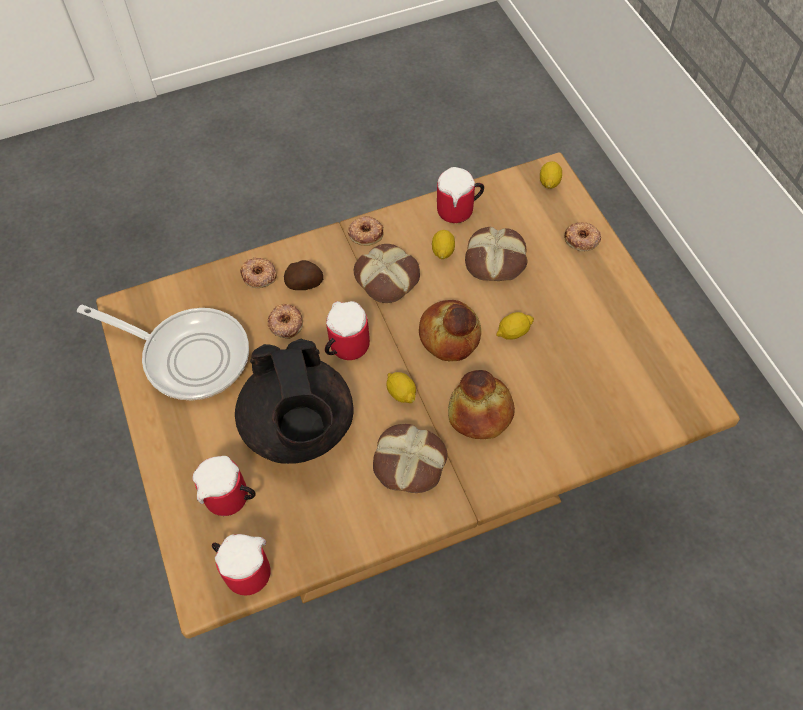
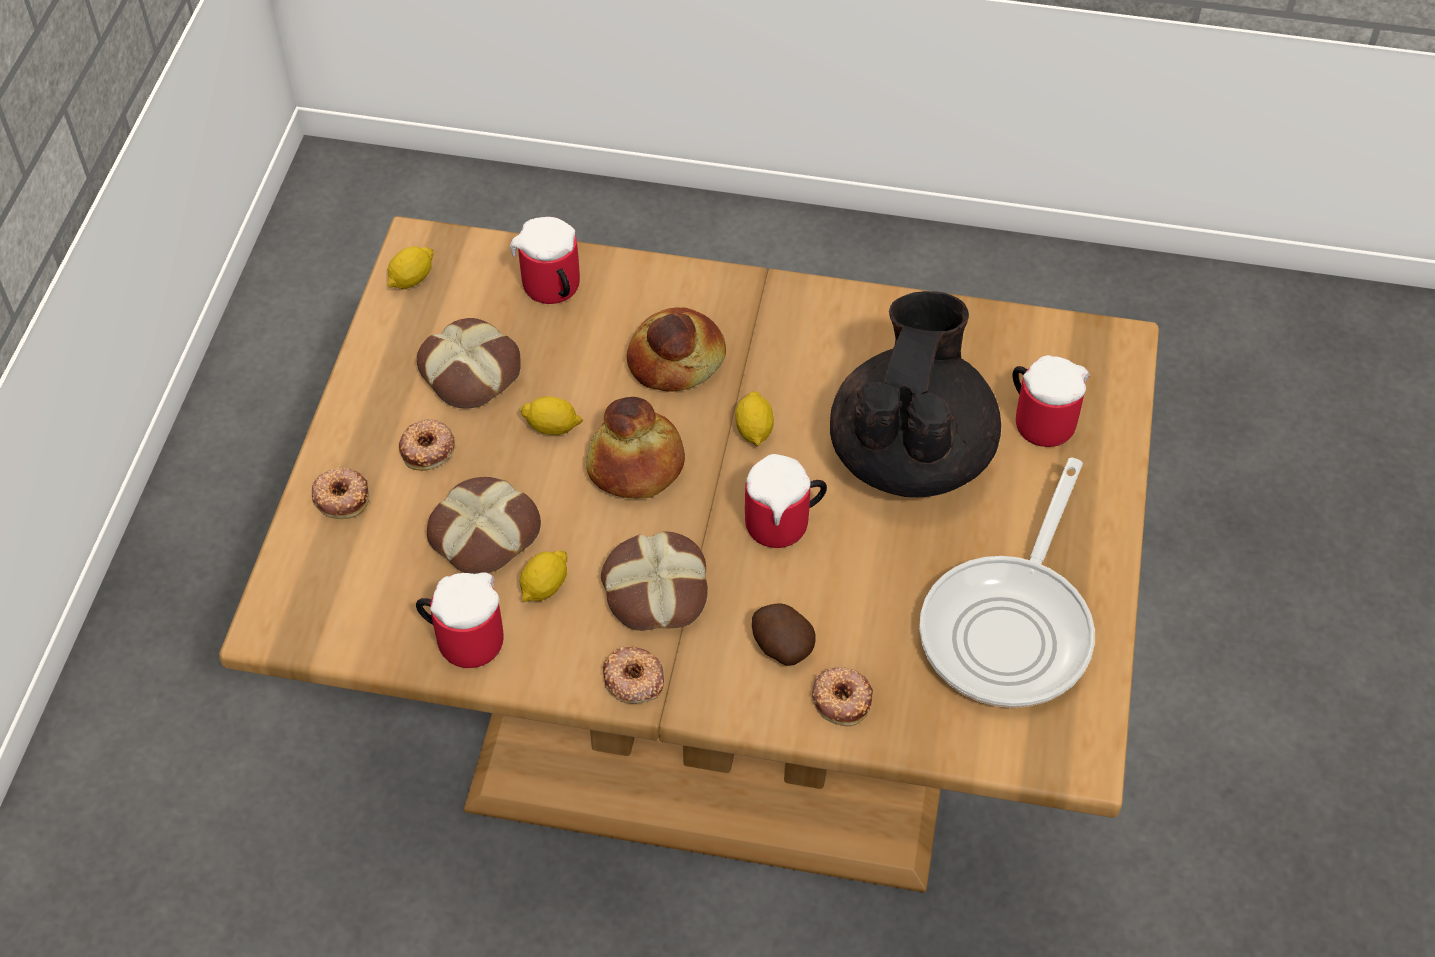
camera: 150 degrees left, 5 degrees down
(189, 355) = (1011, 627): frying pan -> frying pan turned 120 degrees counterclockwise
(244, 568) = (1060, 345): mug -> mug (552, 291)
(285, 324) = (846, 600): donut -> donut (428, 448)
(408, 464) = (803, 352): bread -> bread (471, 371)
(549, 182) = (291, 608): lemon -> lemon (411, 279)

